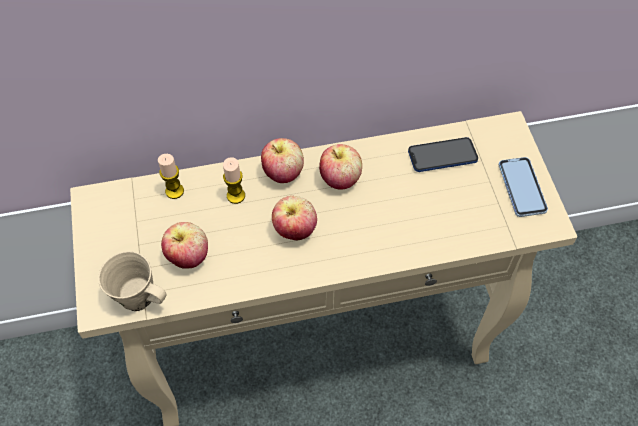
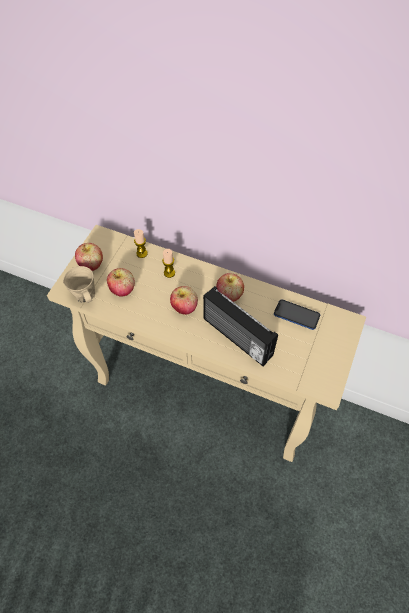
camera: 35 degrees right, 0 degrees up
(283, 173) = (202, 275): apple -> apple (91, 264)
(393, 229) = (236, 338): none -> radio
(522, 187) = (328, 359): phone -> none

